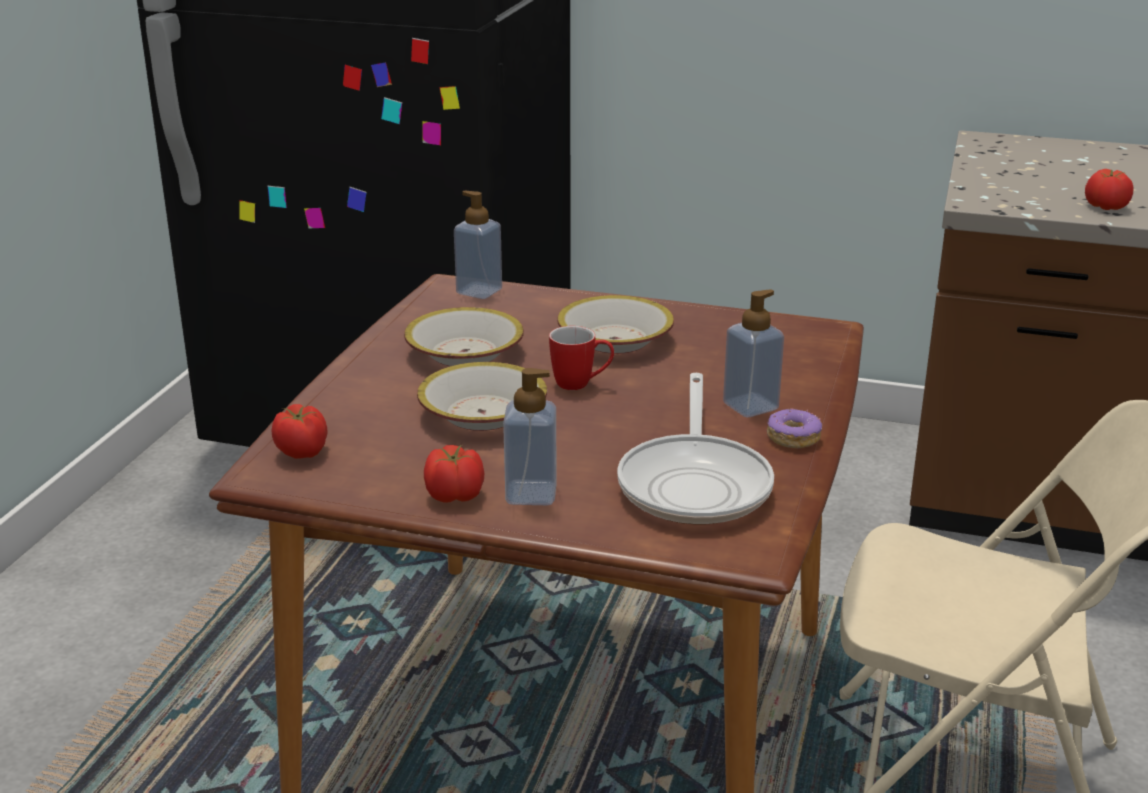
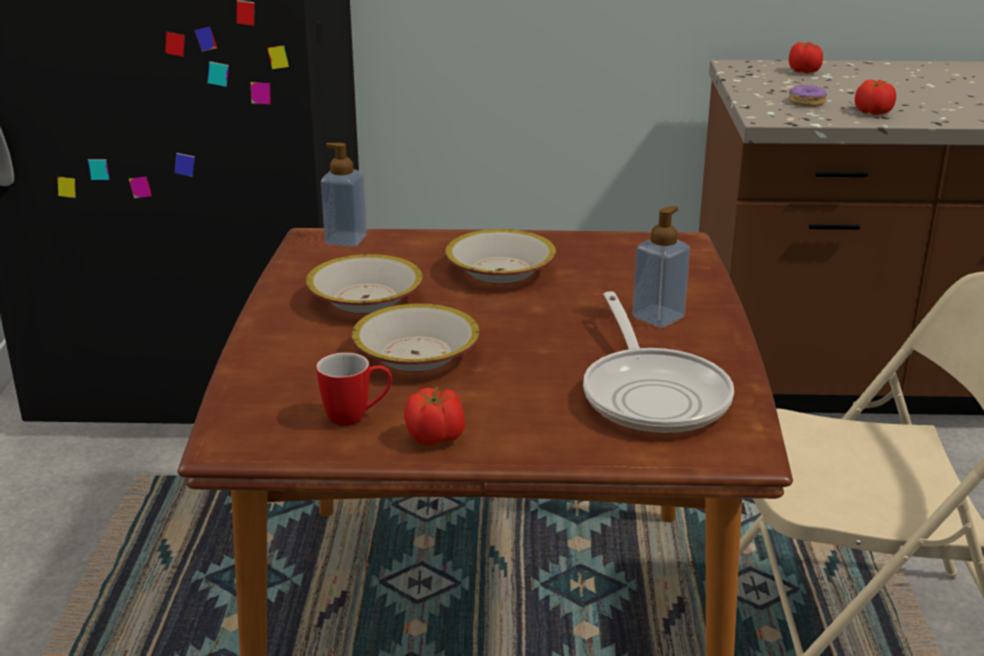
camera: 15 degrees left, 0 degrees up
(302, 452) = (257, 415): tomato -> tomato (804, 71)
(531, 494) = (507, 426): soap dispenser -> none
(581, 384) = (493, 316): mug -> mug (357, 417)
(792, 437) = (712, 341): donut -> donut (806, 102)

